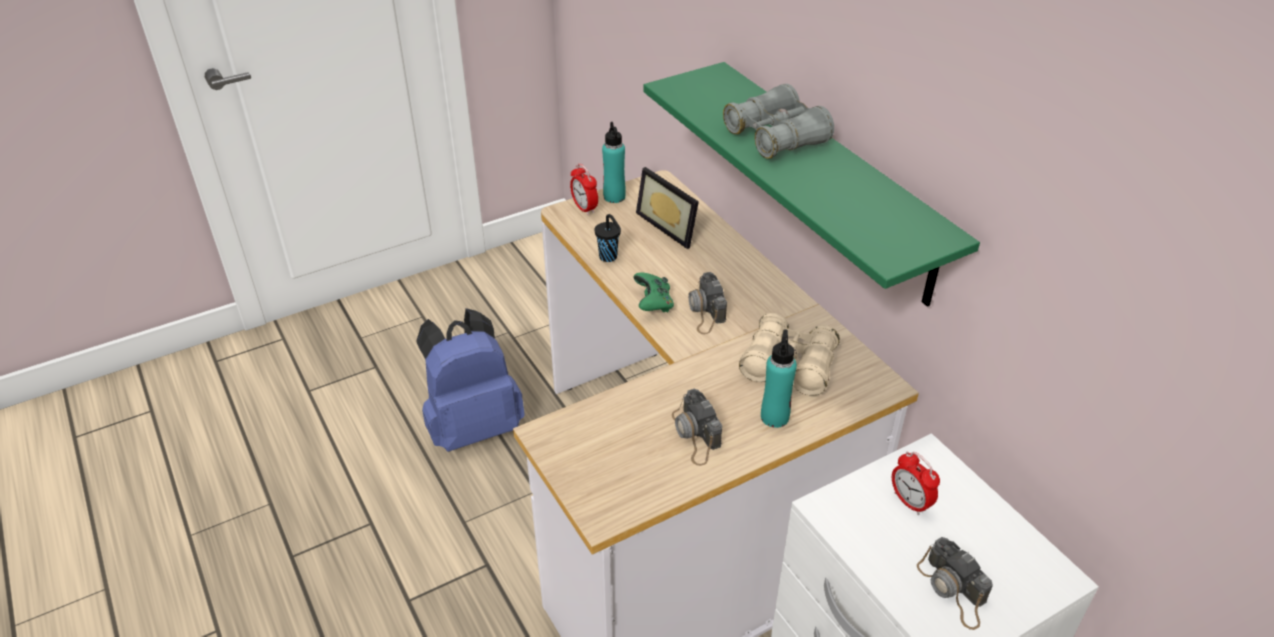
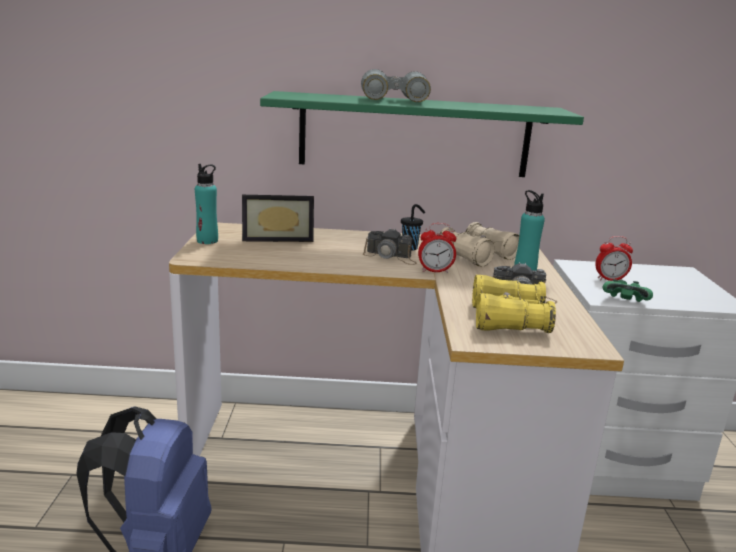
camera: 60 degrees left, 20 degrees down
(584, 208) = (201, 251): alarm clock -> alarm clock (435, 271)
(609, 257) = (280, 262): black cup -> black cup (410, 248)
(614, 442) = (508, 320): none -> yellow binoculars
(653, 304) = (360, 266): green game controller -> green game controller (625, 302)
(953, 590) = (687, 292): camera -> none

